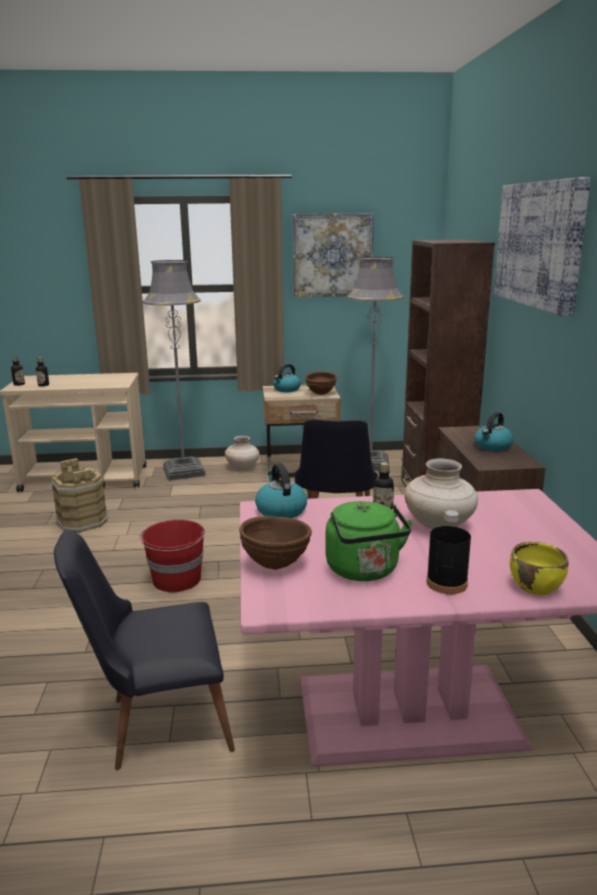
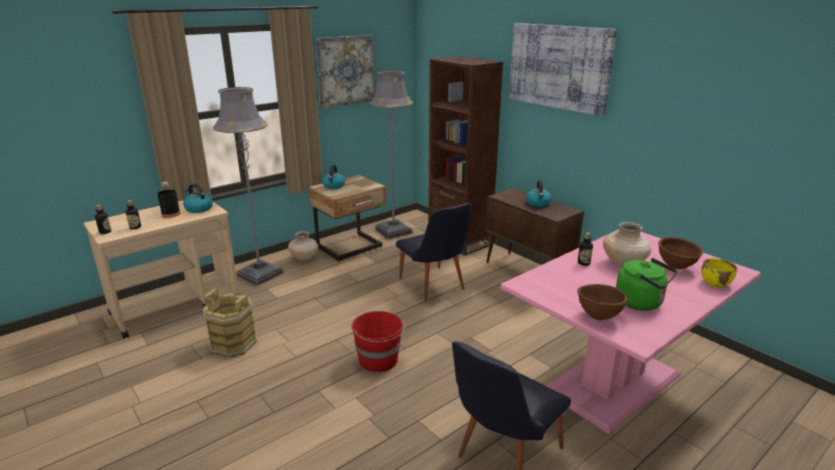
camera: 35 degrees left, 5 degrees up
(280, 510) = (535, 281): kettle -> kettle (198, 208)
(320, 394) = (366, 185): brown bowl -> brown bowl (676, 267)
(446, 583) = (683, 295): black bottle -> black bottle (171, 214)

